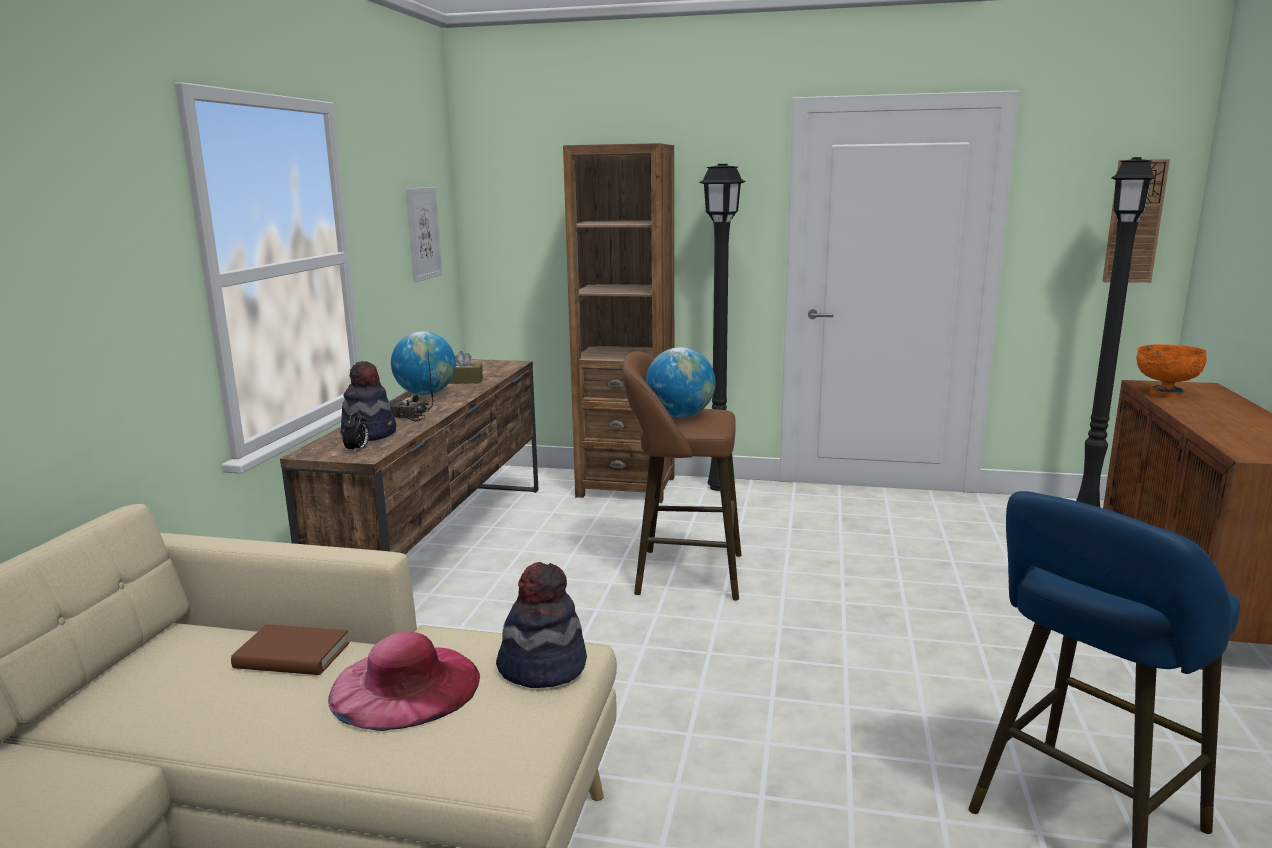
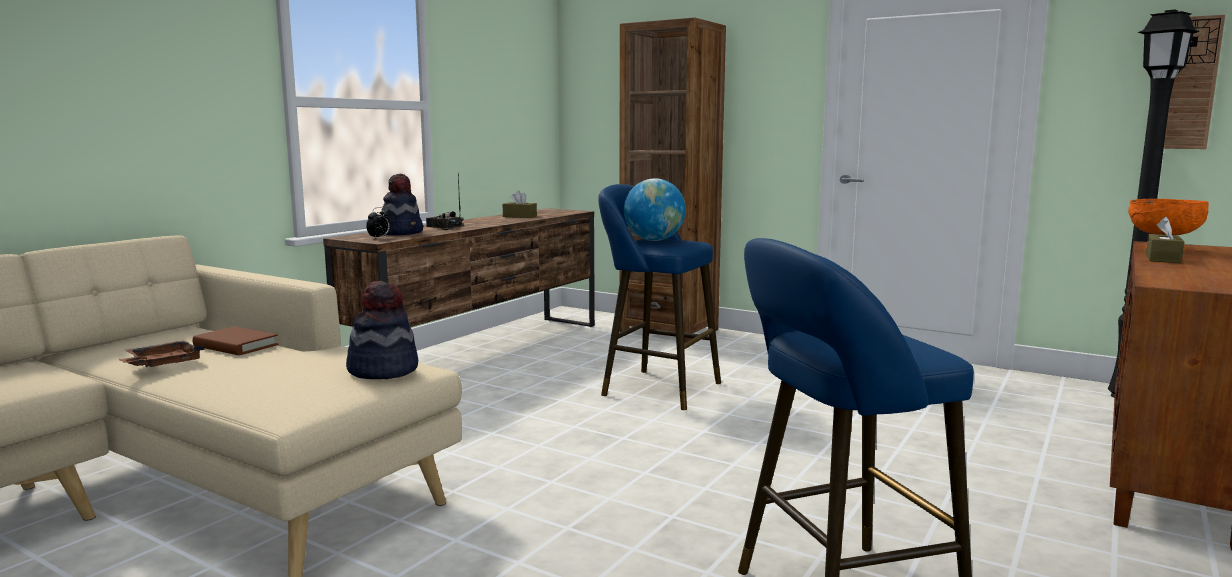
camera: 20 degrees right, 5 degrees down
(229, 714) = (162, 364): none -> brown tray
(405, 685) = (281, 366): pink hat -> none
(423, 233) = (516, 101): picture -> none
(426, 394) = (479, 220): globe -> none
(681, 573) = (655, 388): brown stool -> blue stool
(719, 487) = (752, 340): black floor lamp -> none
(1188, 410) = (1162, 258): none -> brown tissue box

